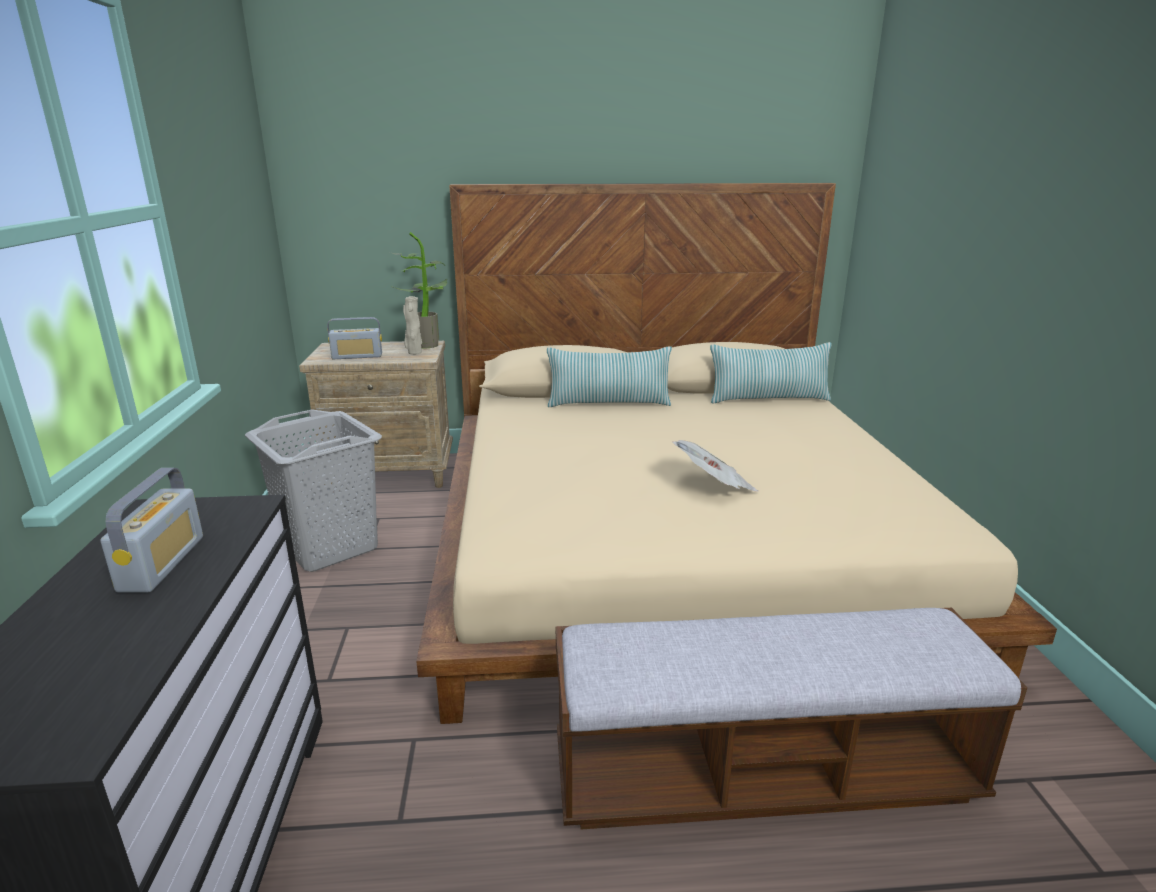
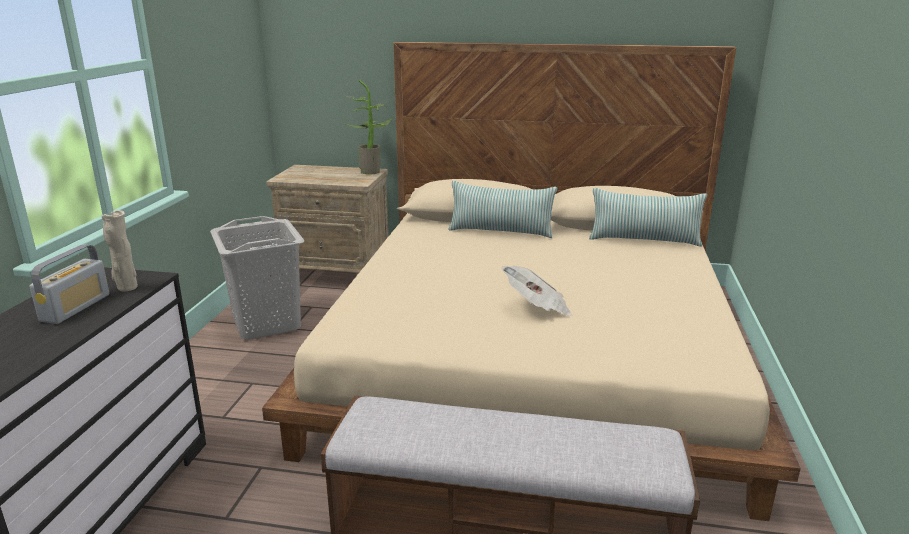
camera: 15 degrees right, 0 degrees up
(357, 356) = (312, 177): radio -> none
(414, 353) = (356, 177): beige vase -> beige vase (126, 288)

